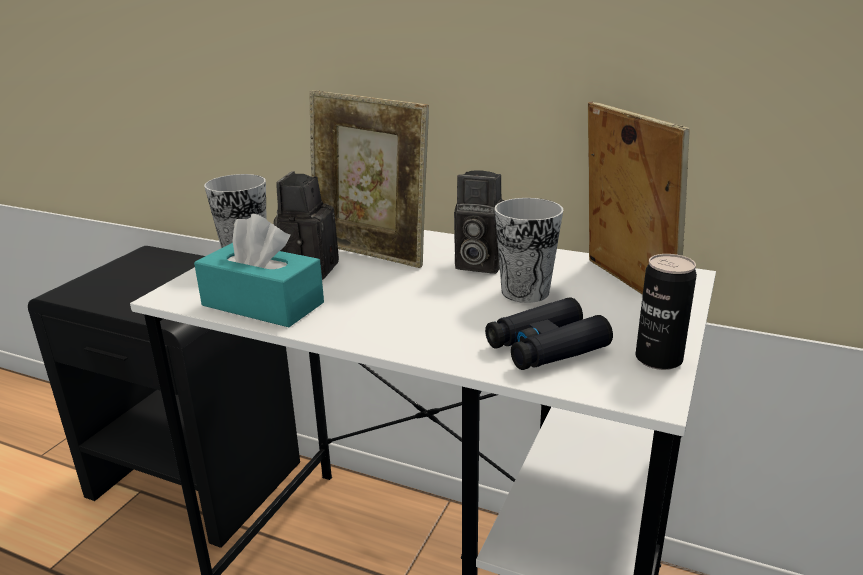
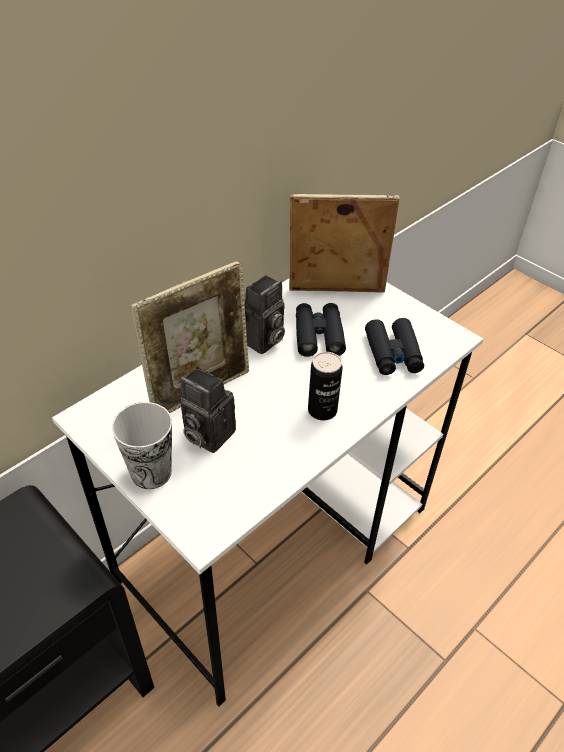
camera: 70 degrees left, 20 degrees up
(263, 304) = (259, 475): turquoise tissue box -> none
(525, 292) = (318, 335): cup -> black binoculars
(658, 359) = (424, 319): can -> can (322, 410)

